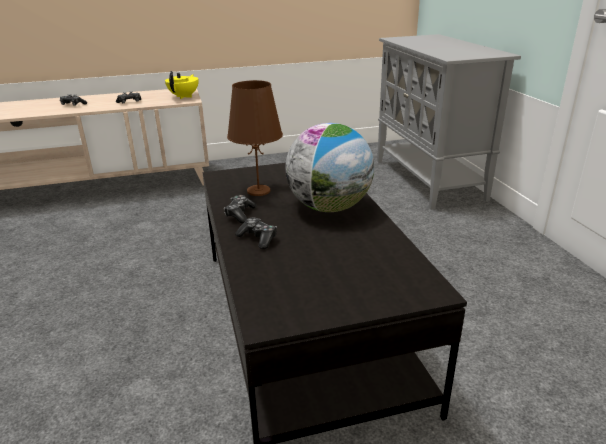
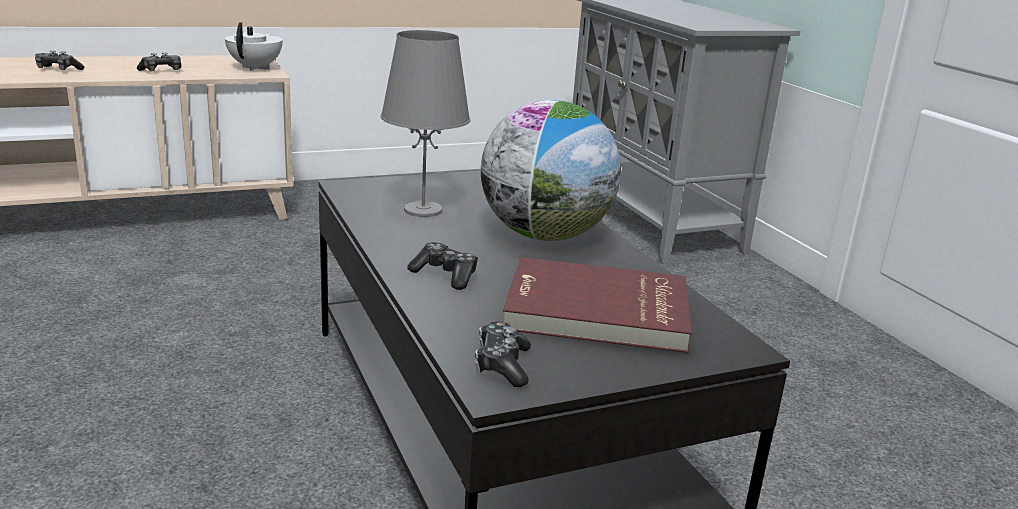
camera: 10 degrees left, 5 degrees down
(184, 96) = (256, 68): yellow teapot -> white teapot
(240, 214) = (404, 241): game controller -> game controller (502, 365)
(258, 191) = (423, 210): brown table lamp -> grey table lamp
(346, 264) = (597, 312): none -> red book

